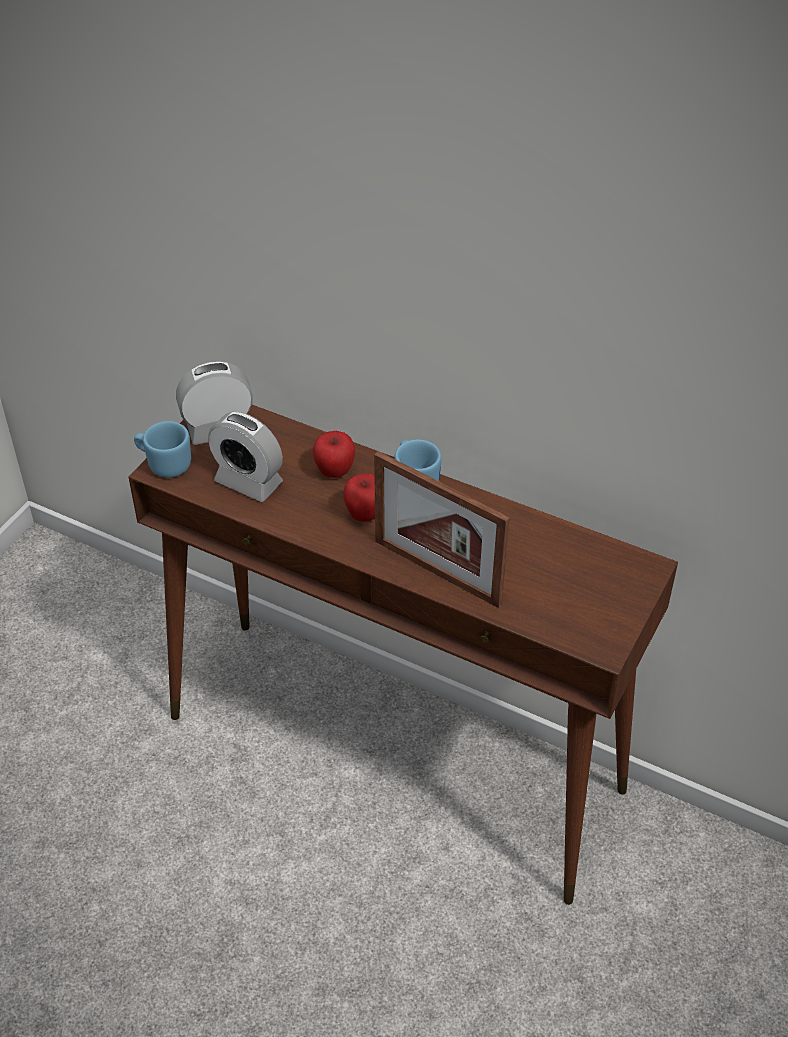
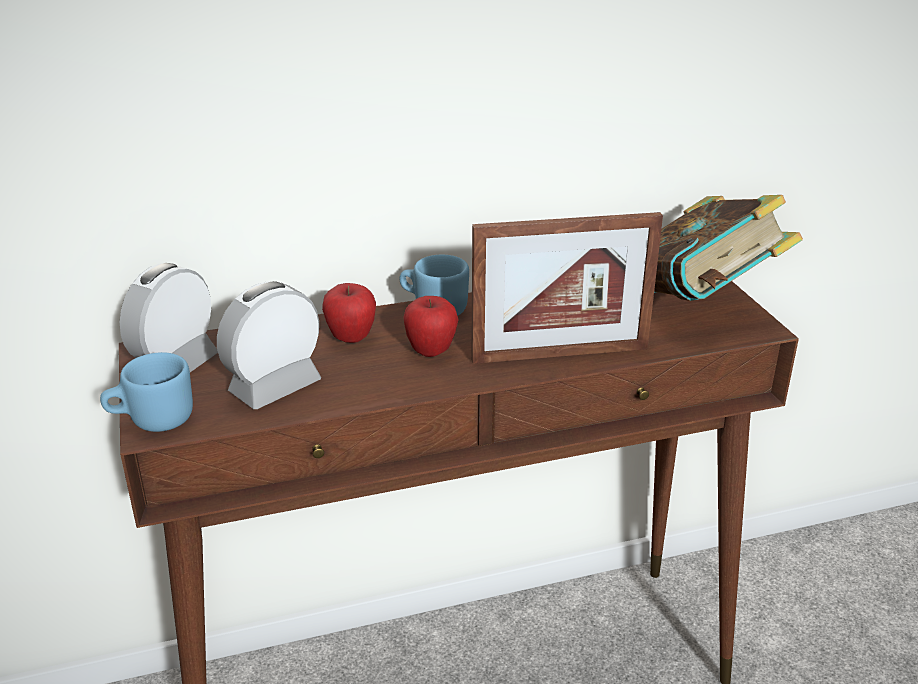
camera: 45 degrees left, 15 degrees down
(248, 482) = (275, 387): alarm clock -> alarm clock turned 150 degrees clockwise
(598, 597) = (699, 303): none -> book

